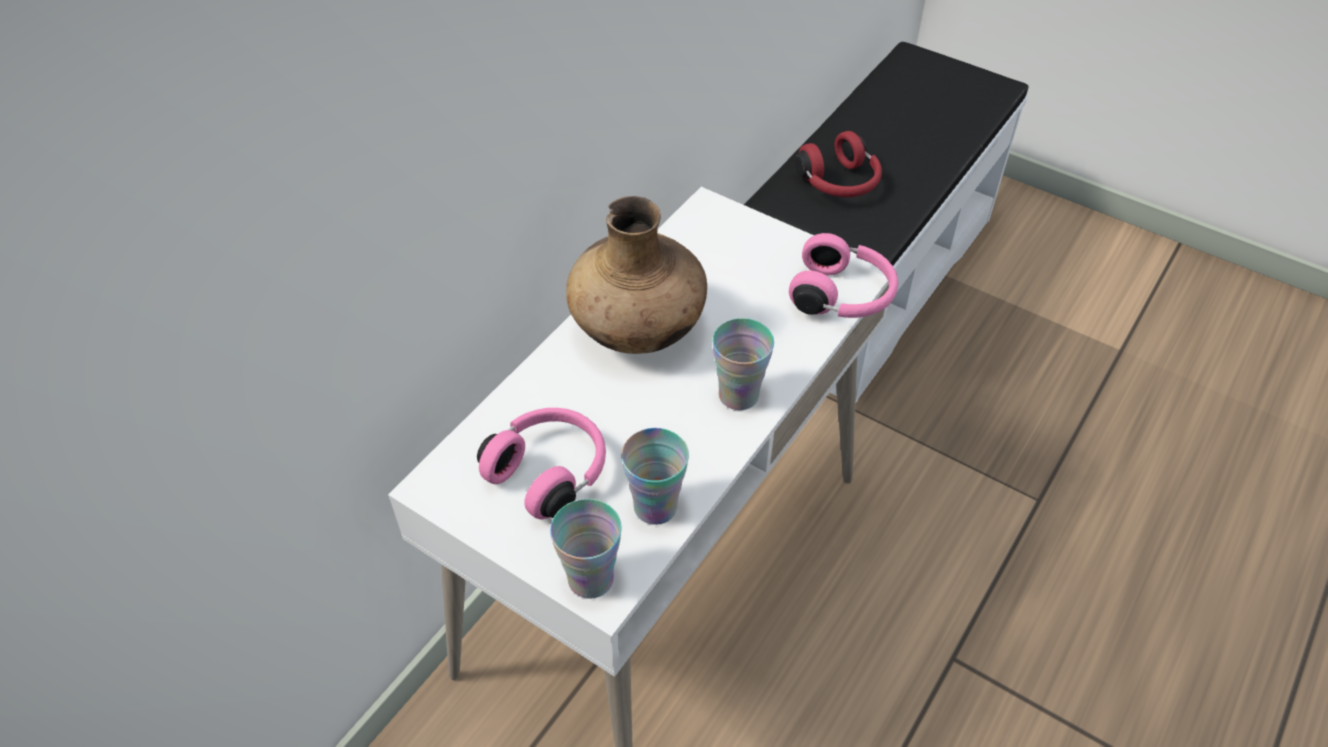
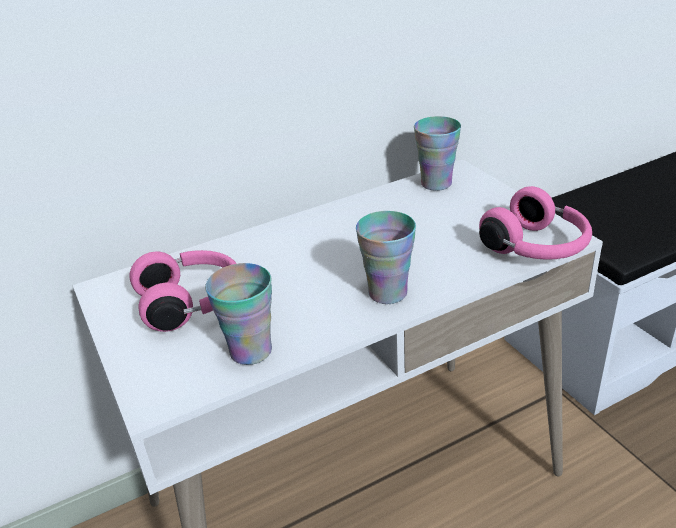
camera: 30 degrees right, 15 degrees down
(590, 579) = (153, 386): cup -> cup (436, 183)
(638, 329) = (340, 231): brown vase -> none
(839, 183) = (615, 208): red headphones -> none

